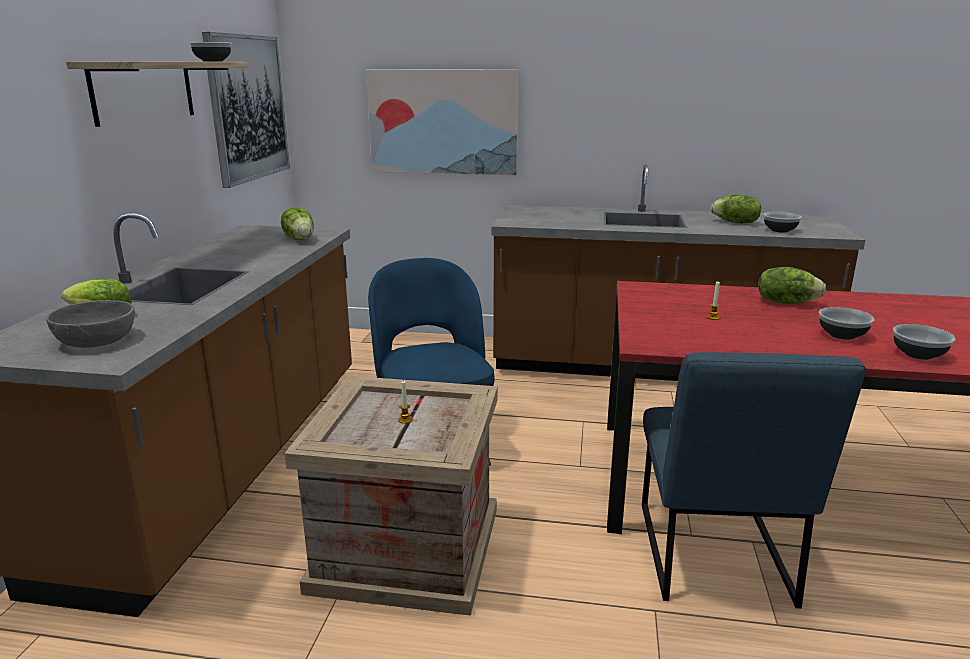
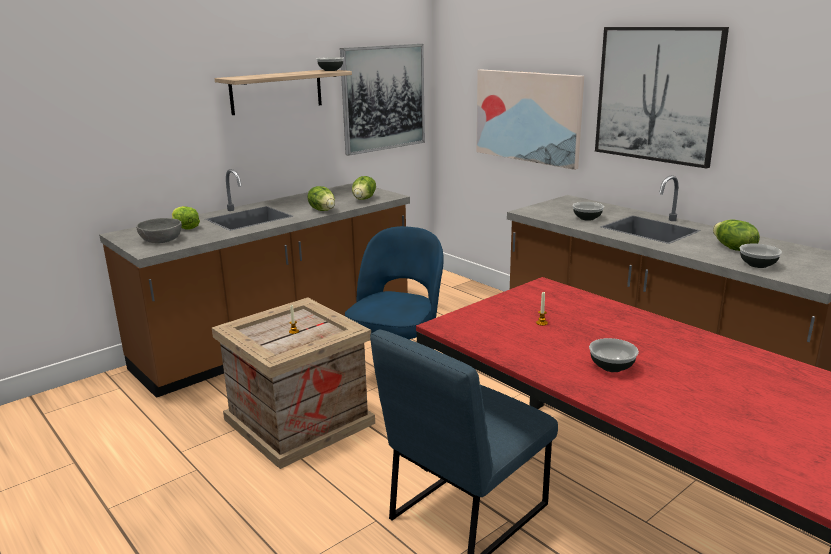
camera: 40 degrees right, 0 degrees up
(609, 84) = (657, 94): none -> picture
(786, 302) = (638, 330): lettuce -> lettuce (323, 210)
(917, 354) = (636, 400): bowl -> bowl (587, 218)

